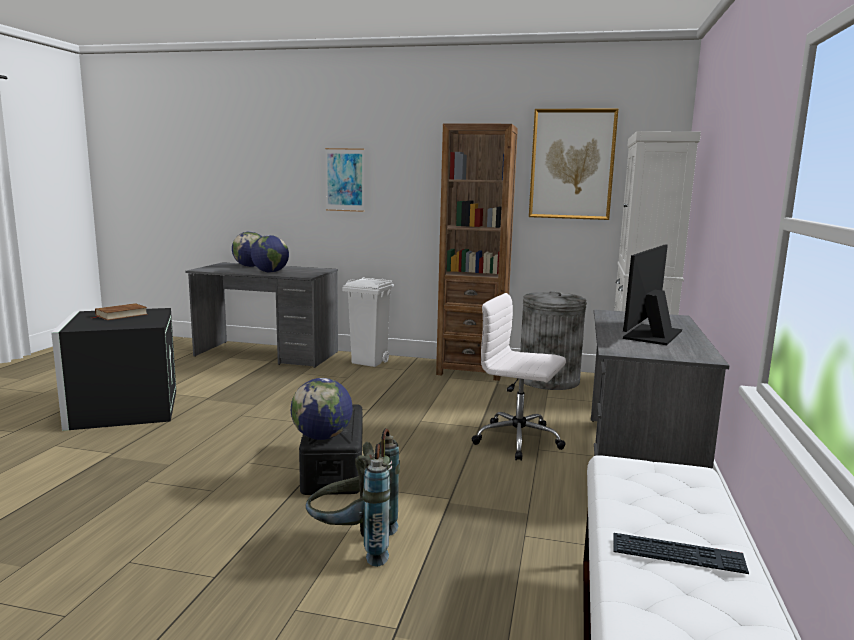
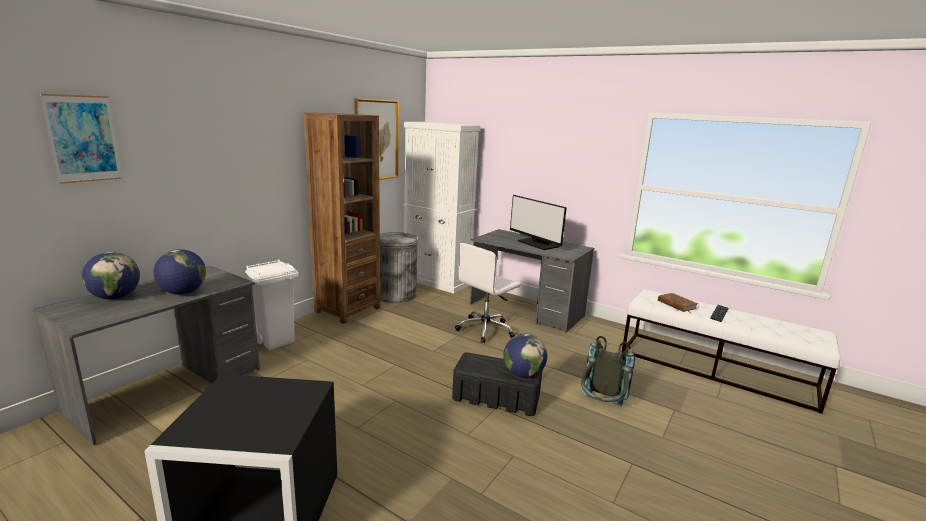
camera: 70 degrees left, 5 degrees up
(121, 315) = (230, 408): brown book -> brown book (677, 304)
(345, 180) = (205, 168): picture -> picture (83, 139)

